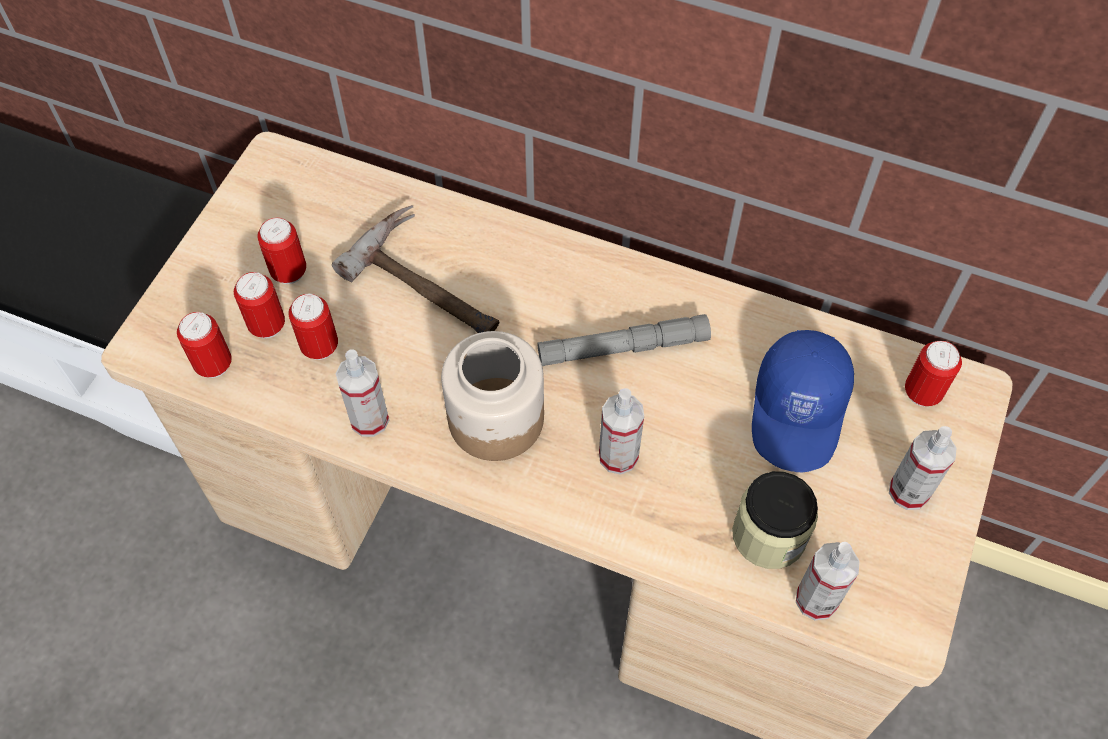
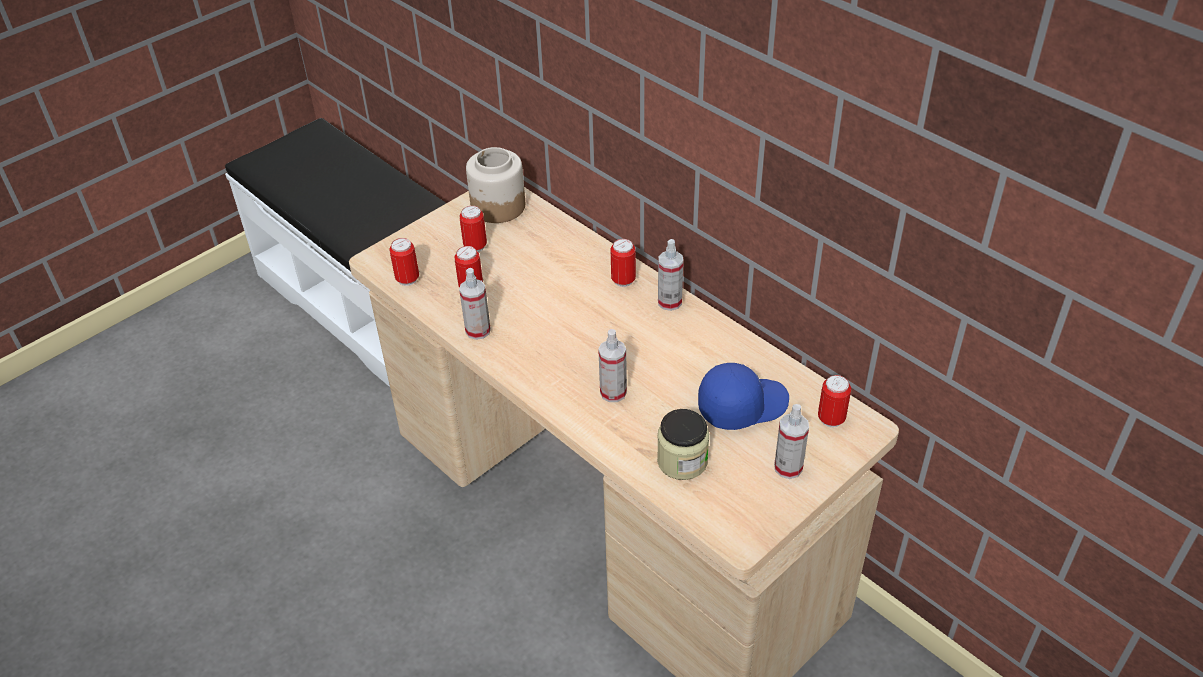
camera: 25 degrees right, 15 degrees down
(267, 325) = (448, 269): can -> can (623, 280)
(433, 281) = (555, 273): hammer -> none
(494, 418) = (550, 351): jar -> jar (497, 206)
(623, 347) = (650, 339): grey flashlight -> none
(799, 412) = (742, 405): blue cap -> blue cap turned 150 degrees counterclockwise
(816, 600) = (691, 503): spray bottle -> spray bottle (669, 302)

